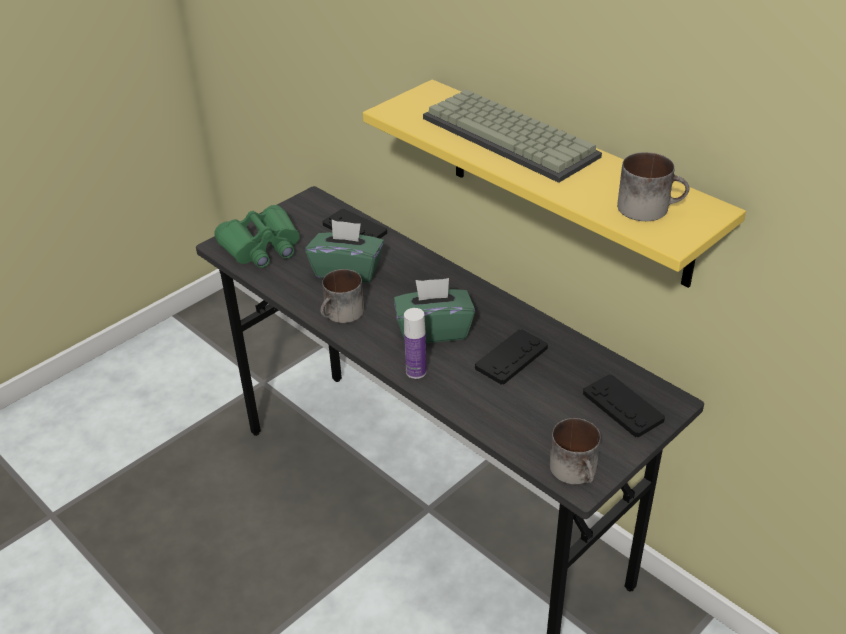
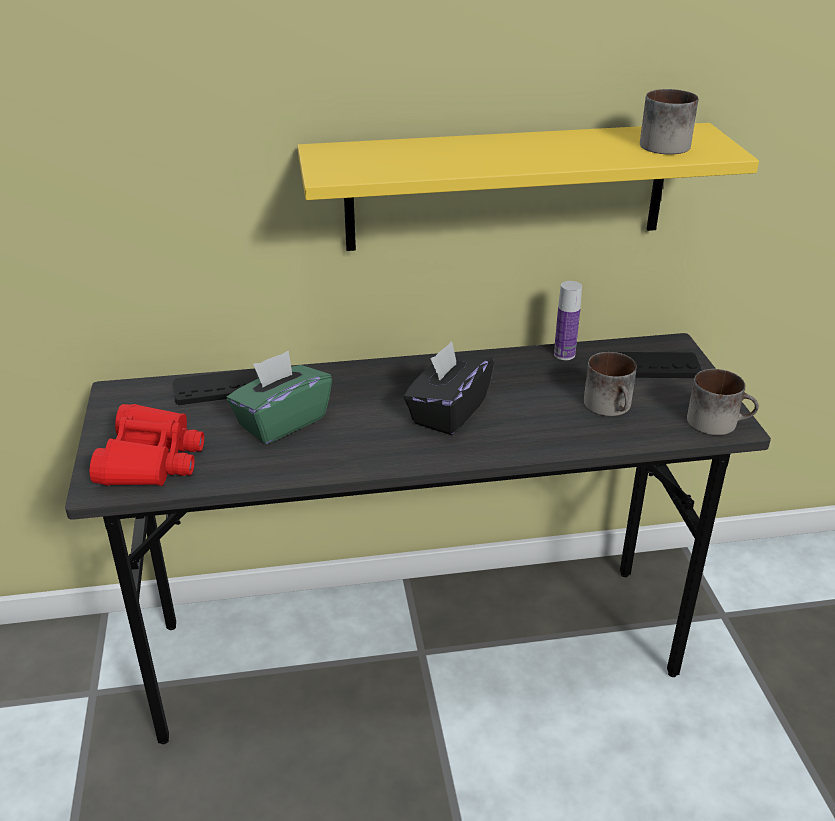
camera: 55 degrees left, 5 degrees down
(262, 247) = (151, 460): green binoculars -> red binoculars
(342, 314) = (351, 454): mug -> mug (612, 406)
(416, 372) = (498, 447): bottle -> bottle (564, 354)
(433, 330) = (448, 412): green tissue box -> black tissue box
(511, 358) = (537, 389): black game controller -> none
(512, 137) = (473, 149): keyboard -> none

